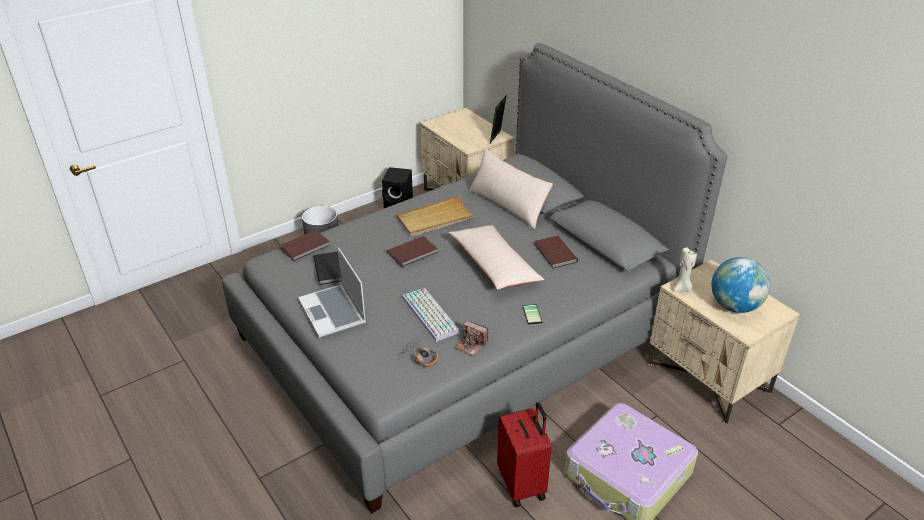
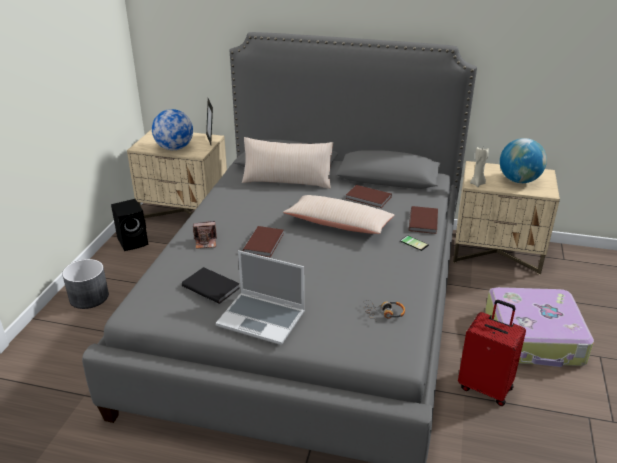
camera: 40 degrees left, 5 degrees down
(306, 247) = (159, 281): brown book -> brown book (424, 221)
(432, 314) = (345, 279): keyboard -> none
(436, 219) = (245, 212): beige tray -> none
(457, 135) = (174, 148): none -> globe
(471, 345) = (406, 284): camera -> camera (206, 242)

